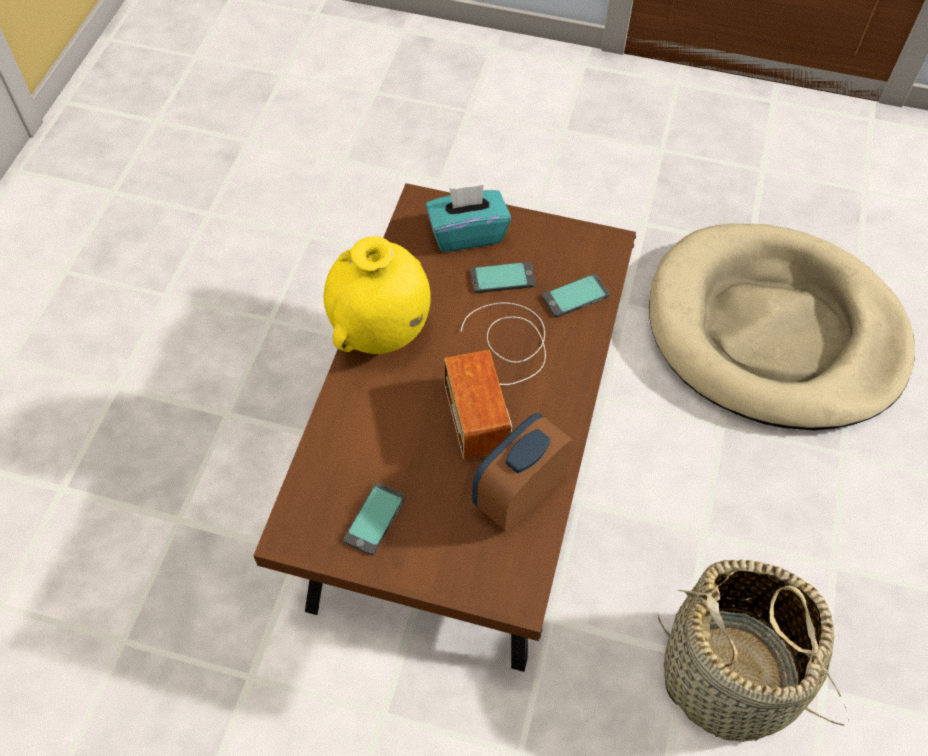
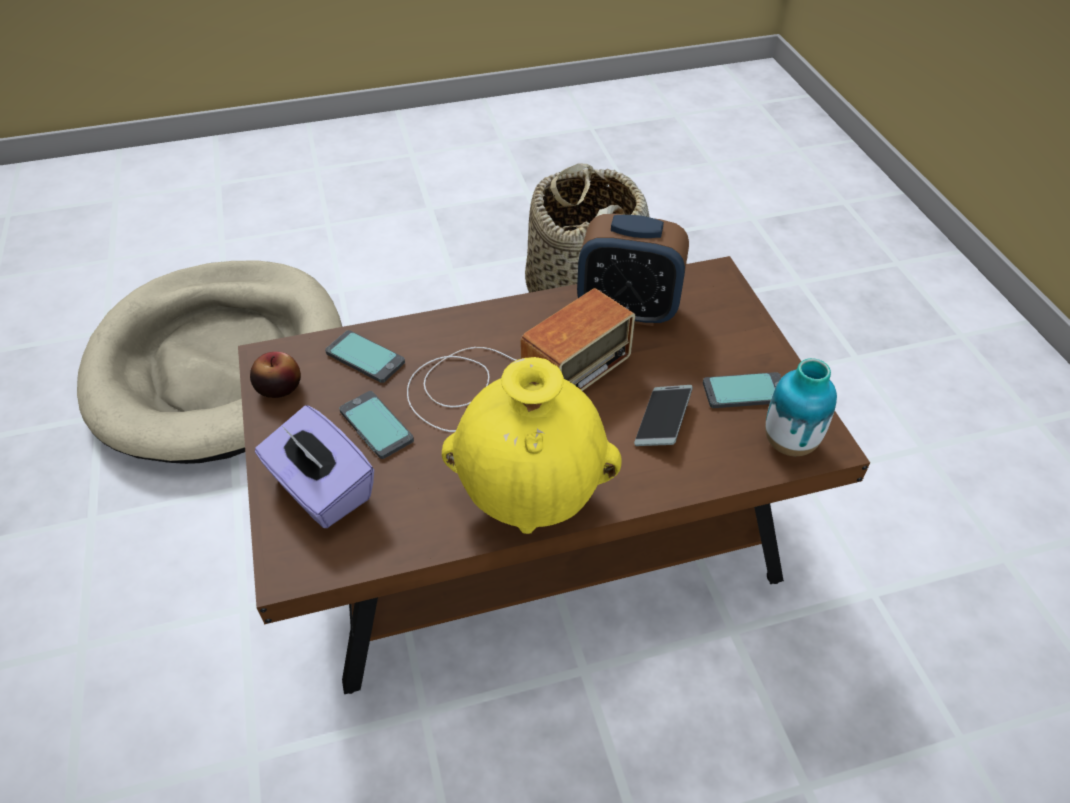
camera: 120 degrees left, 10 degrees down
(308, 513) = (789, 443): none -> vase
(387, 444) = (662, 421): none -> phone
(467, 233) = (321, 490): turquoise tissue box -> purple tissue box
(575, 240) = (279, 387): none -> apple

